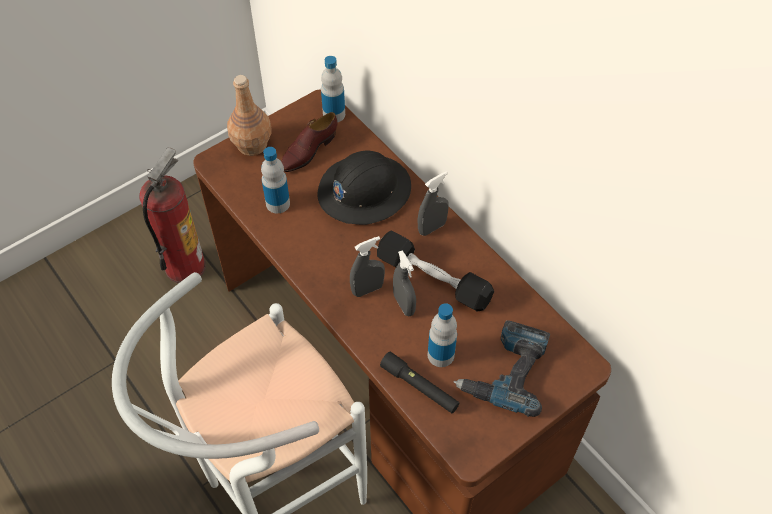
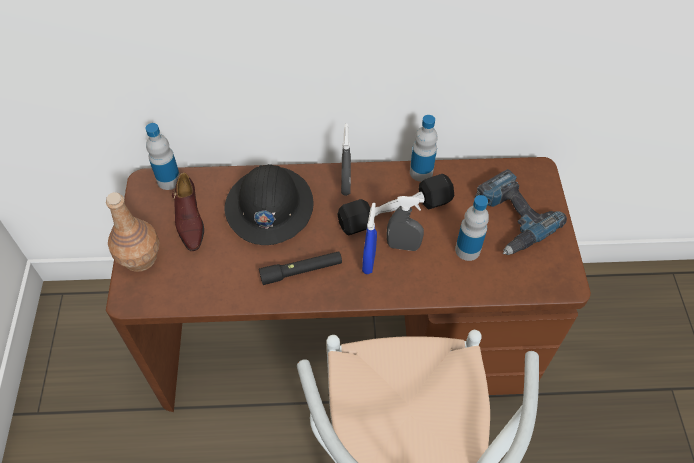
camera: 55 degrees left, 0 degrees up
(185, 266) = (114, 433): fire extinguisher -> none
(278, 203) = (224, 275): bottle -> bottle (421, 172)
(367, 289) = (369, 262): grey spray bottle -> blue spray bottle
(419, 387) = (486, 281): black flashlight -> black flashlight (301, 271)

